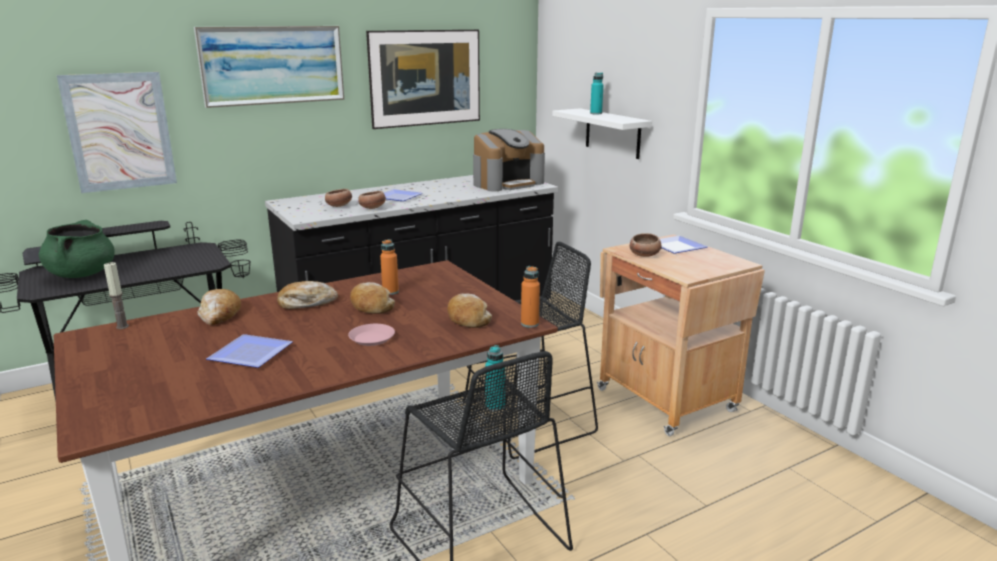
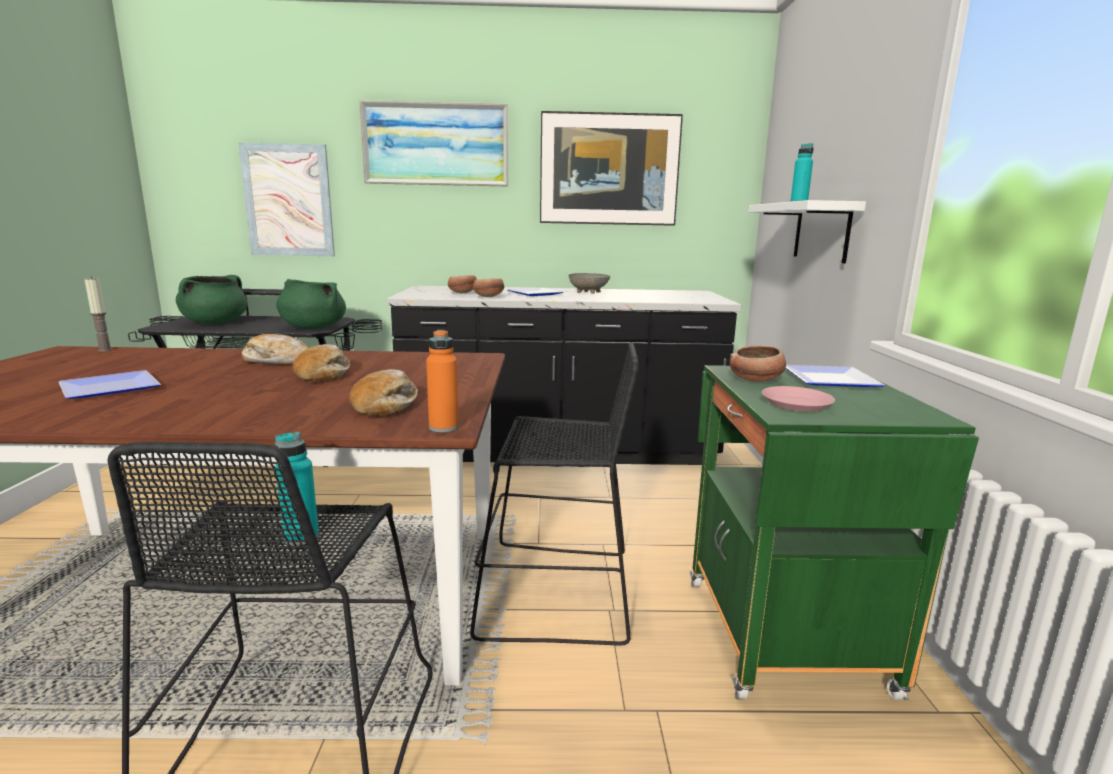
camera: 30 degrees right, 5 degrees down
(203, 261) = (313, 328): none -> green cooking pot
(220, 314) = (190, 356): bread -> none
(371, 338) = (241, 401): pink plate -> pink plate (796, 404)
(390, 292) = (375, 367): orange bottle -> none
(433, 189) = (587, 293): none -> grey bowl
(507, 183) = (682, 297): coffee machine -> none
(667, 402) = (784, 639): brown cart -> green cart

